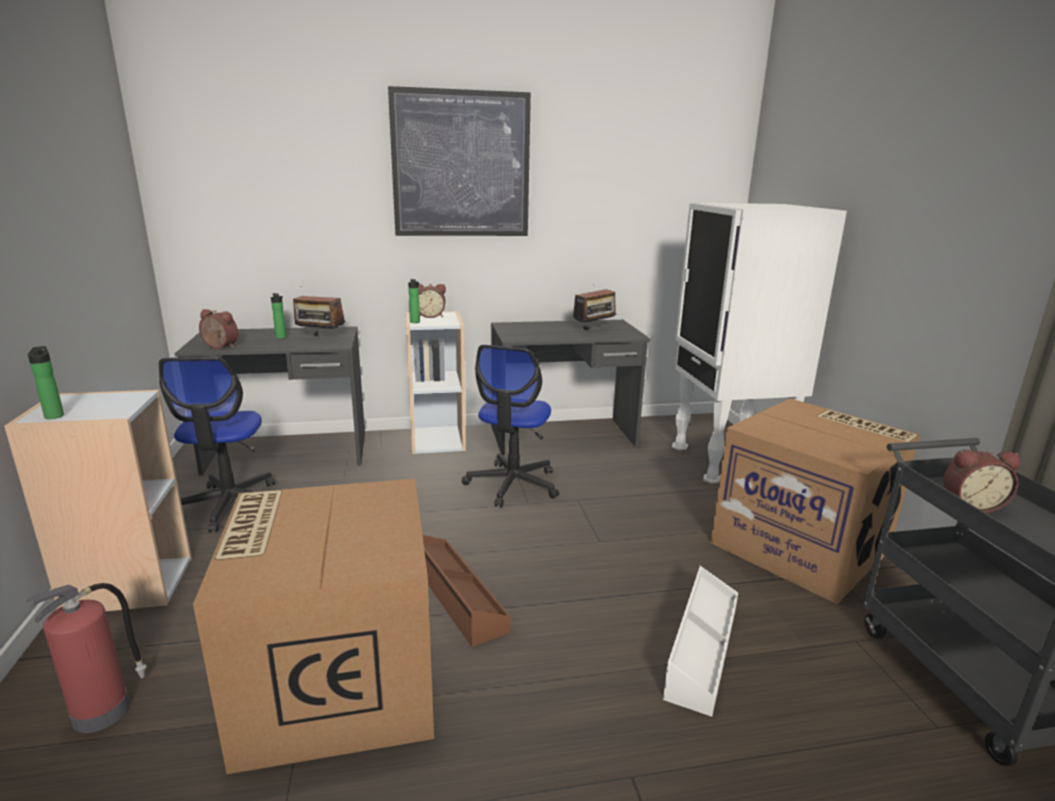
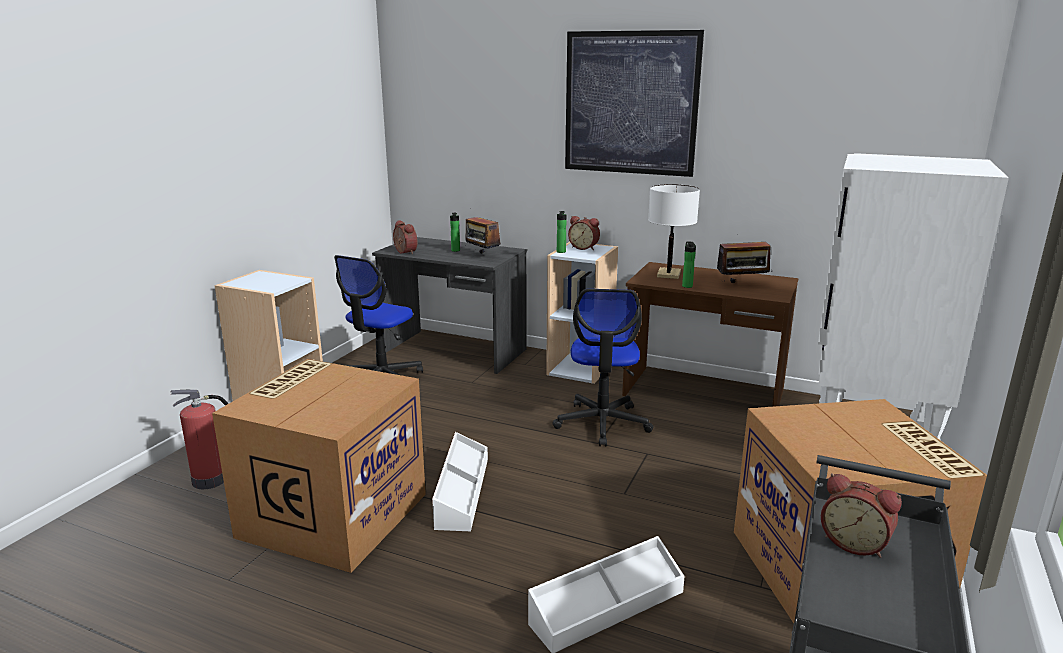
camera: 35 degrees right, 0 degrees up
(54, 415) = (242, 283): bottle -> bottle (687, 286)
(455, 596) = (461, 492): brown storage box -> white storage box
(512, 484) = (602, 423): office chair -> office chair turned 45 degrees counterclockwise
(526, 330) = (668, 274): none -> white table lamp
(563, 437) = (703, 394): grey desk -> brown desk

